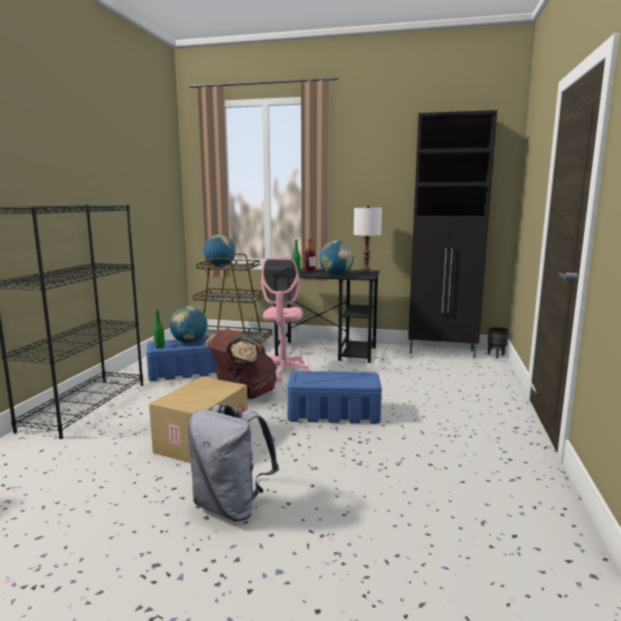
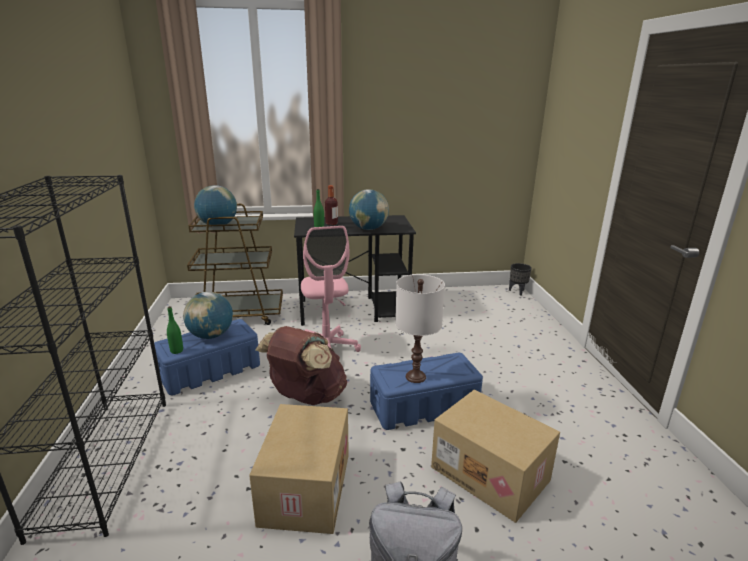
camera: 20 degrees left, 10 degrees up
(355, 459) = (491, 473): none -> cardboard box
(366, 271) = (392, 217): white table lamp -> white table lamp (415, 377)
(442, 352) = (467, 293): black cabinet -> none

